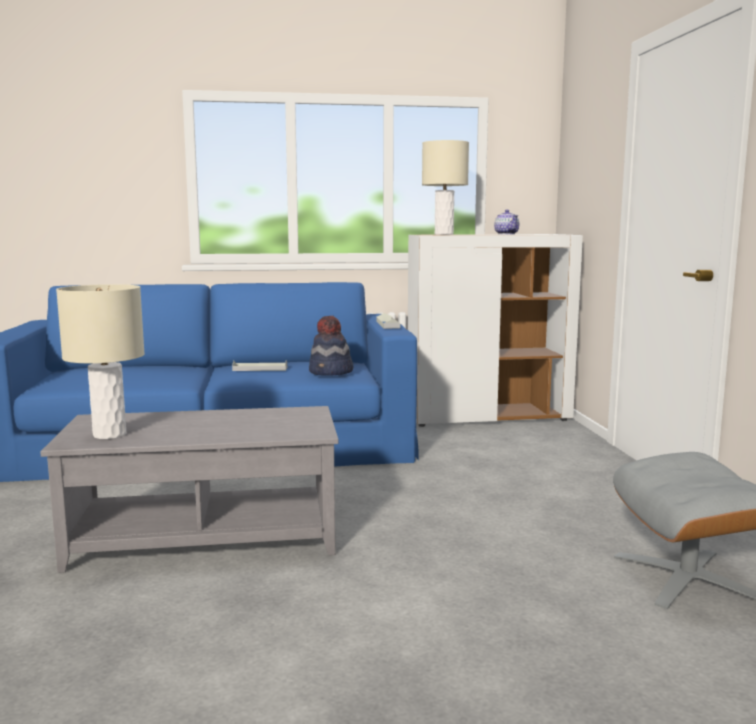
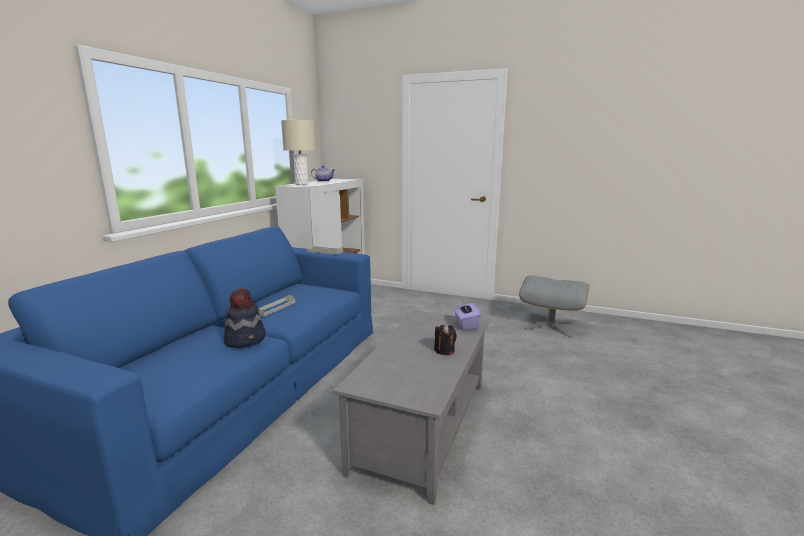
camera: 60 degrees left, 5 degrees up
(110, 434) = (418, 381): beige table lamp -> none
(203, 433) = (444, 350): none -> black candle
(303, 430) = (465, 325): none -> purple tissue box
(331, 372) = (323, 293): hat -> hat (246, 339)

